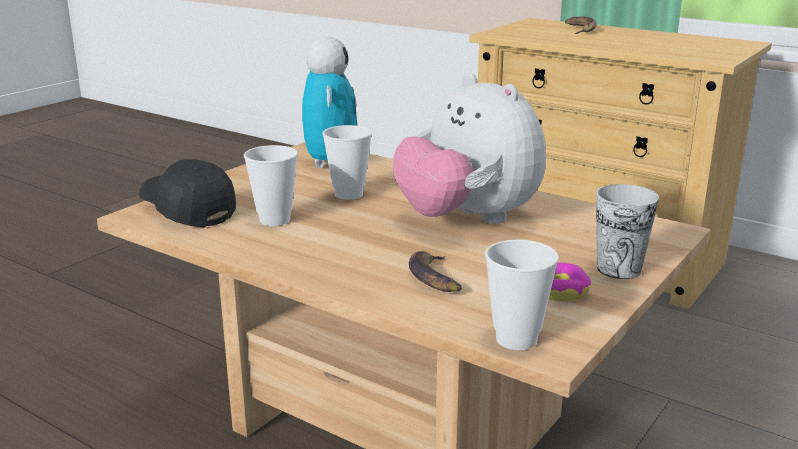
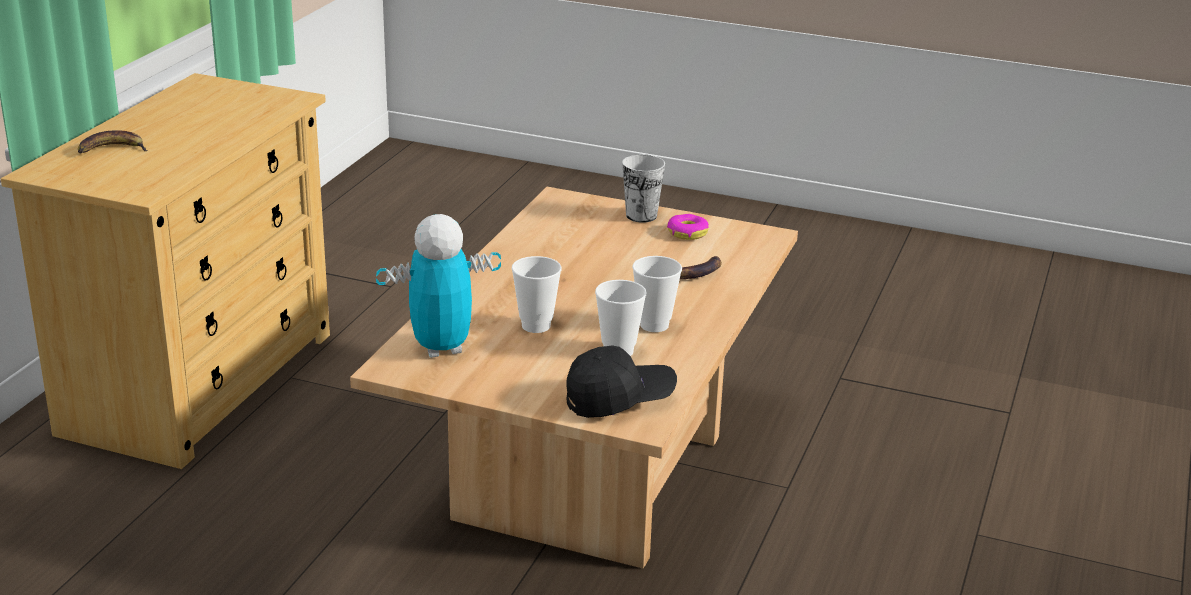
camera: 105 degrees left, 5 degrees up
(188, 211) = (619, 399): black cap -> black cap turned 135 degrees counterclockwise
(468, 219) = (574, 268): plush toy -> none
(516, 339) = (762, 244): cup -> cup (654, 325)

